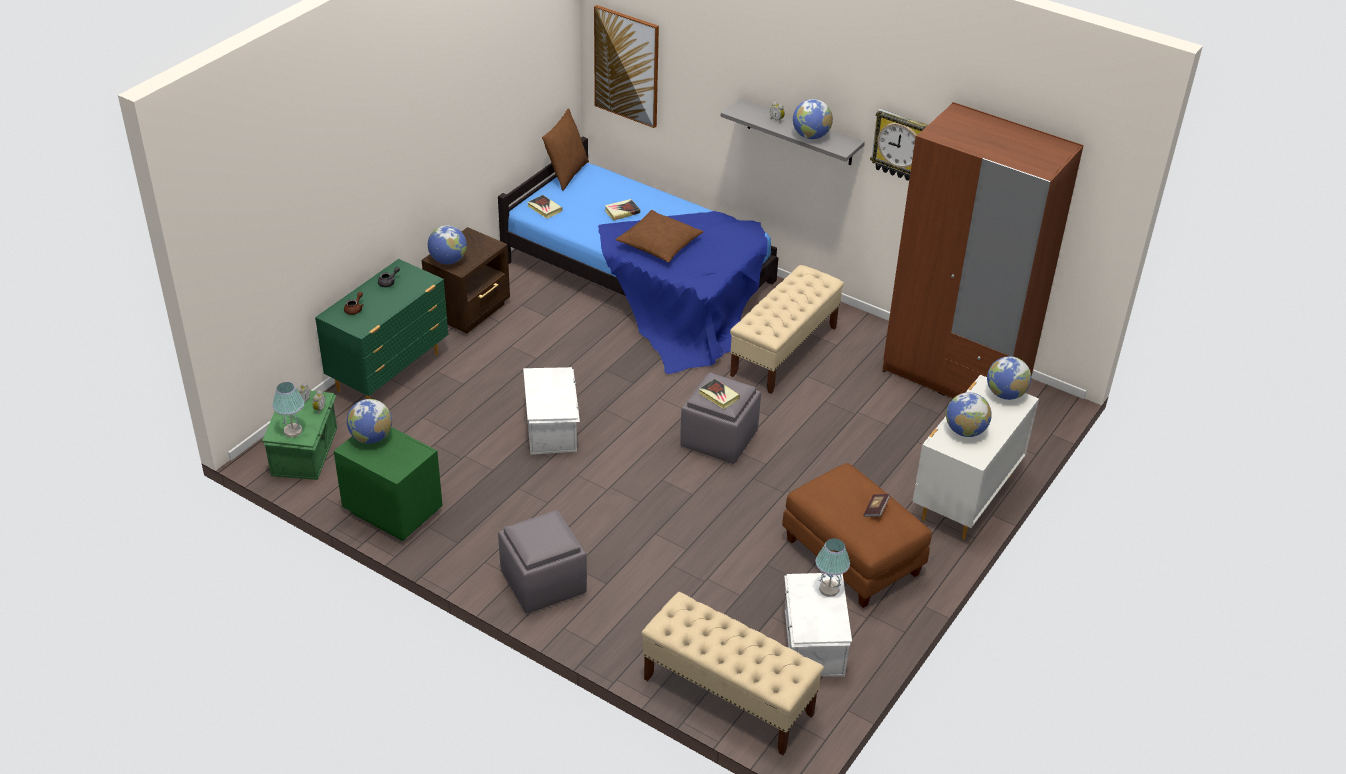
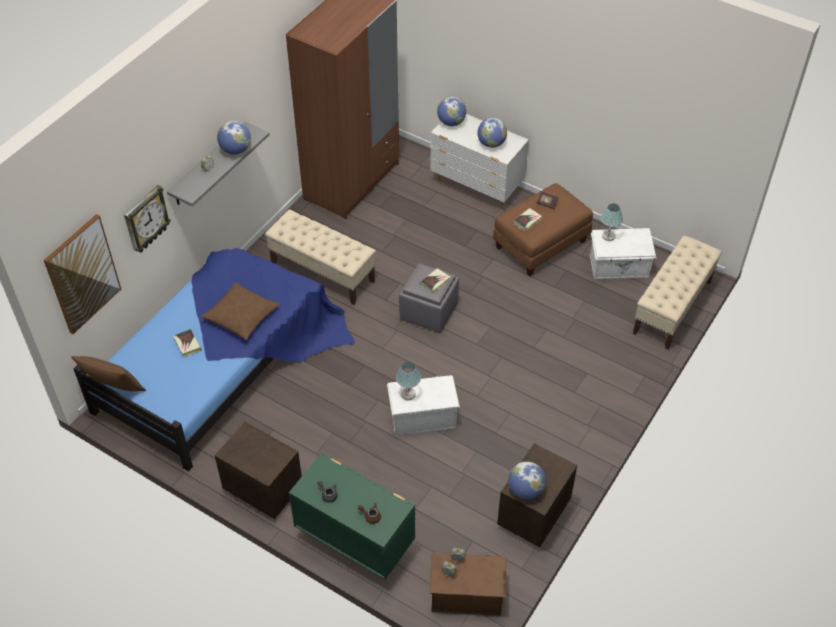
camera: 90 degrees left, 10 degrees up
(292, 431) = (489, 575): table lamp -> table lamp (408, 394)
(306, 451) = (466, 593): green storage box -> brown storage box
(393, 511) = (532, 515): green nightstand -> brown nightstand
(448, 261) = (271, 464): globe -> none
(542, 582) = (592, 410): grey ottoman -> none
(544, 209) = (176, 403): book -> book (527, 221)
(902, 146) = (264, 97): wall clock -> wall clock (146, 219)

